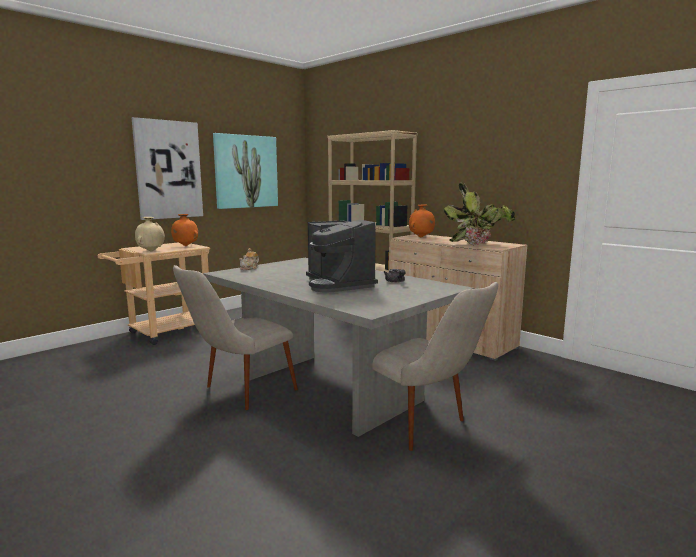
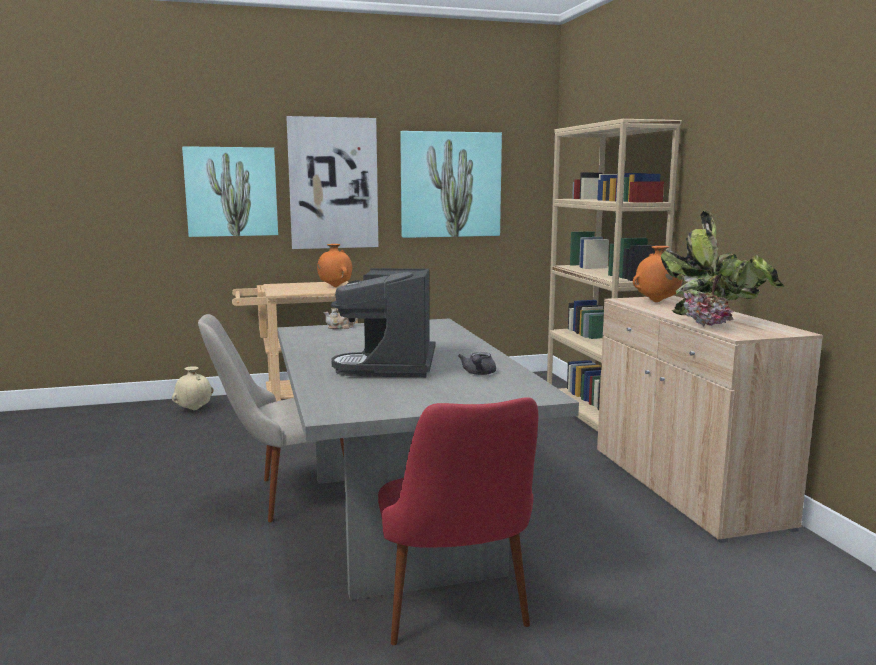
camera: 30 degrees right, 0 degrees up
(90, 175) = (231, 191): none -> picture
(151, 251) = (282, 291): beige vase -> beige vase (194, 410)
(425, 428) = (455, 618): beige chair -> red chair

